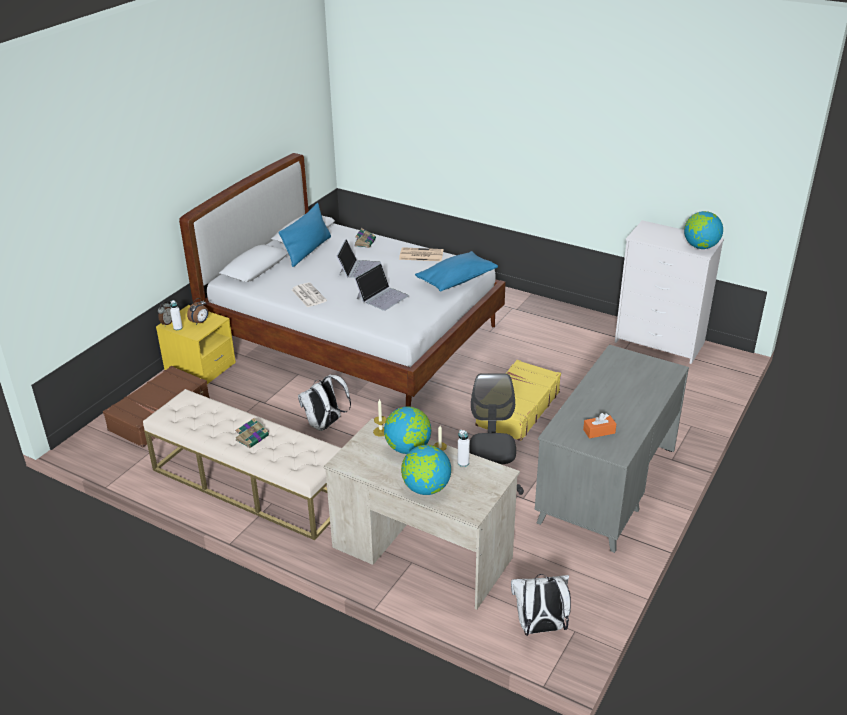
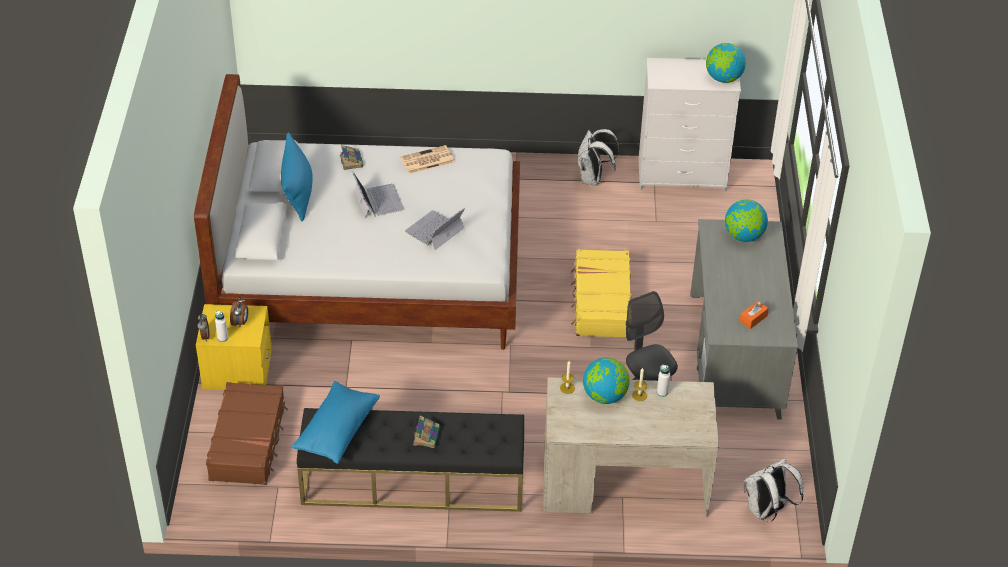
camera: 30 degrees left, 10 degrees up
(250, 485) = (412, 481): beige bench -> black bench
(308, 295) = (353, 253): newspaper -> none
(325, 425) = (430, 389): white backpack -> white backpack (593, 179)
(382, 297) = (434, 230): laptop -> laptop turned 150 degrees counterclockwise
(426, 488) = (651, 429): globe -> globe (743, 236)
(456, 280) = (490, 183): blue pillow -> blue pillow (337, 430)

